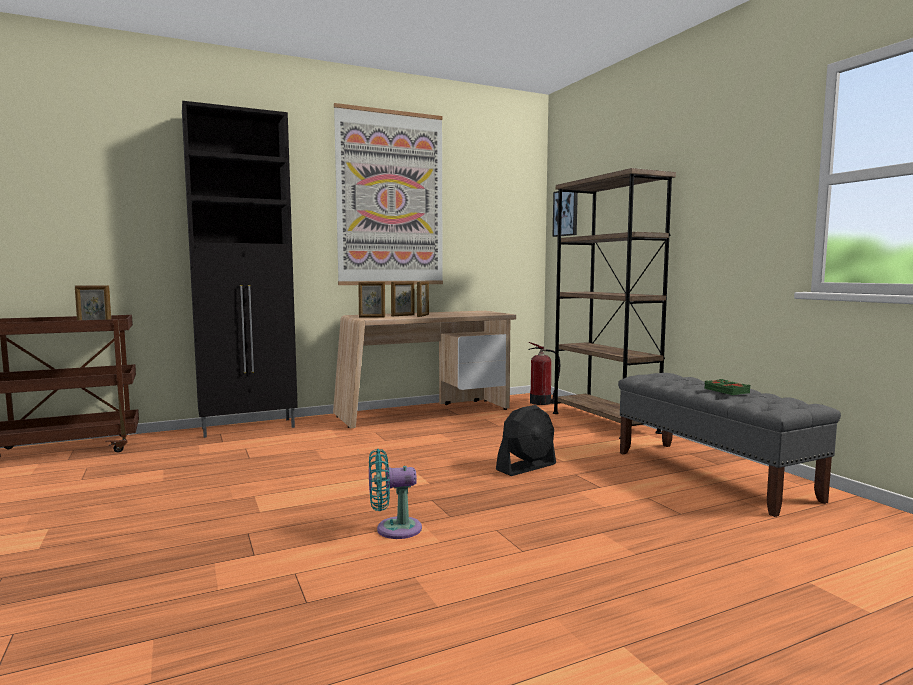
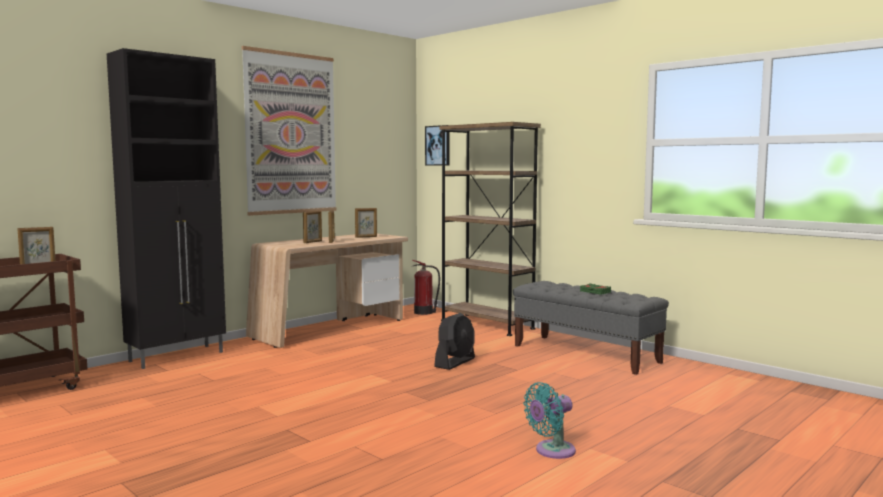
camera: 20 degrees left, 0 degrees up
(372, 317) = (289, 245): picture frame -> picture frame (366, 237)
(393, 529) = (396, 413): turquoise fan -> turquoise fan (551, 451)

